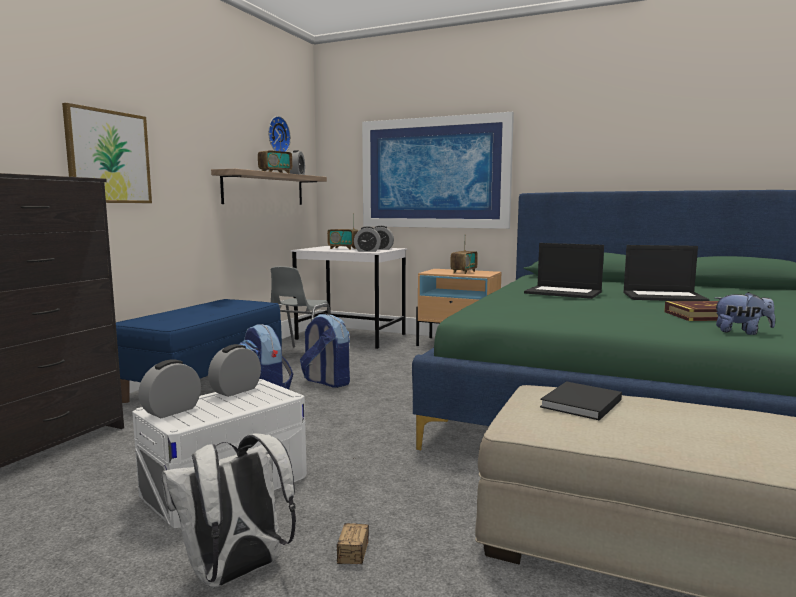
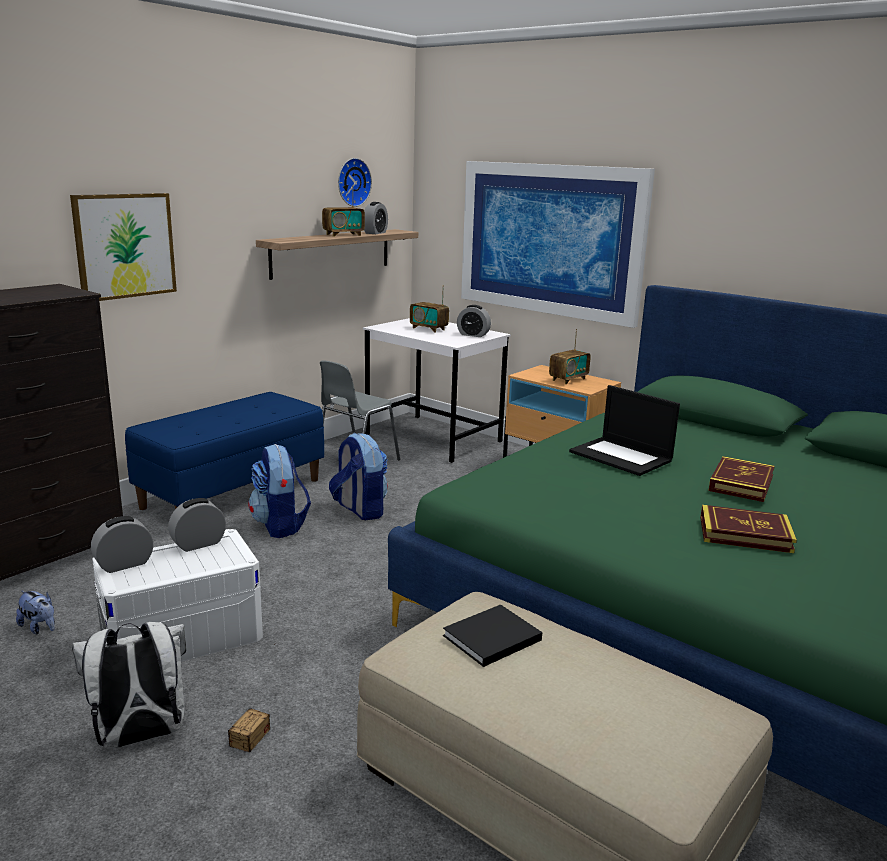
camera: 15 degrees right, 10 degrees up
(367, 251) = (449, 340): alarm clock -> none
(664, 296) = (741, 483): laptop -> book
(741, 332) = (737, 576): plush toy -> plush toy (40, 627)

